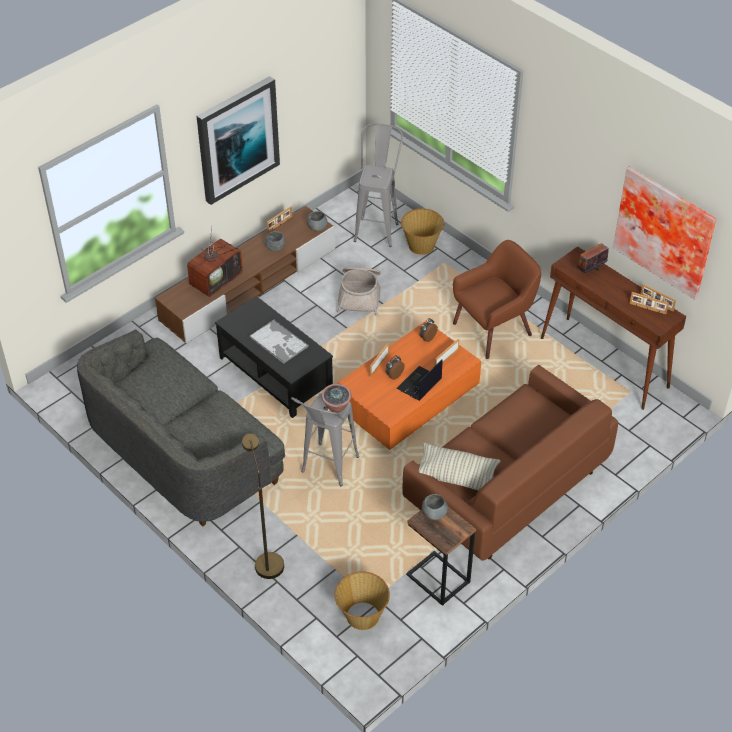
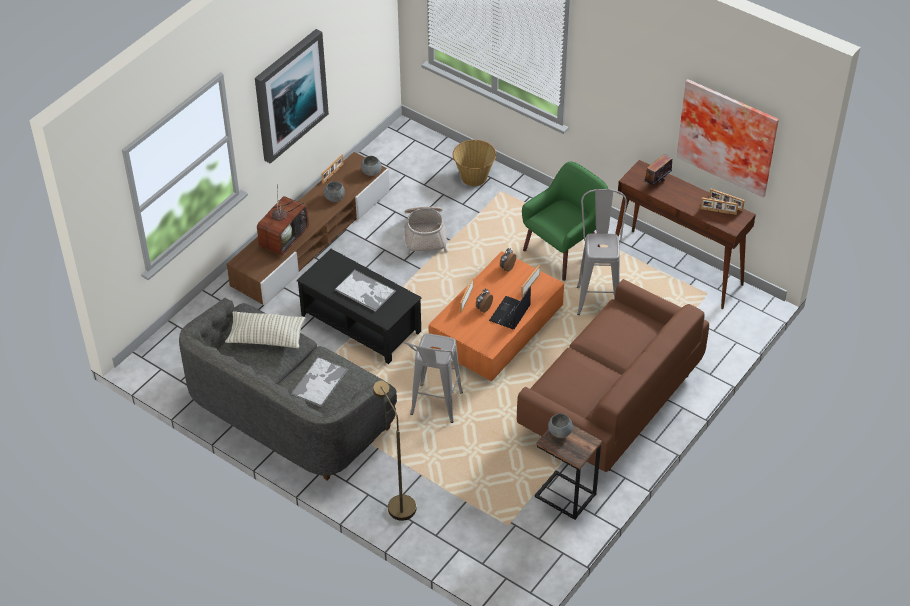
camera: 10 degrees left, 0 degrees up
(209, 426) = (319, 382): none -> tray
(336, 407) = (443, 345): potted plant -> none
(362, 615) = (501, 540): basket -> none
(377, 227) = (426, 164): grey stool -> grey stool (597, 295)
(456, 475) = (567, 395): pillow -> pillow (266, 337)
(493, 329) = (564, 251): brown armchair -> green armchair

